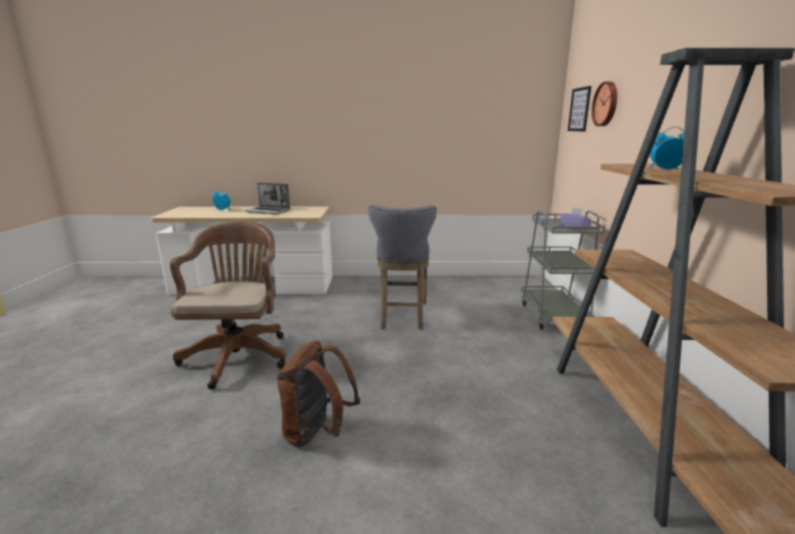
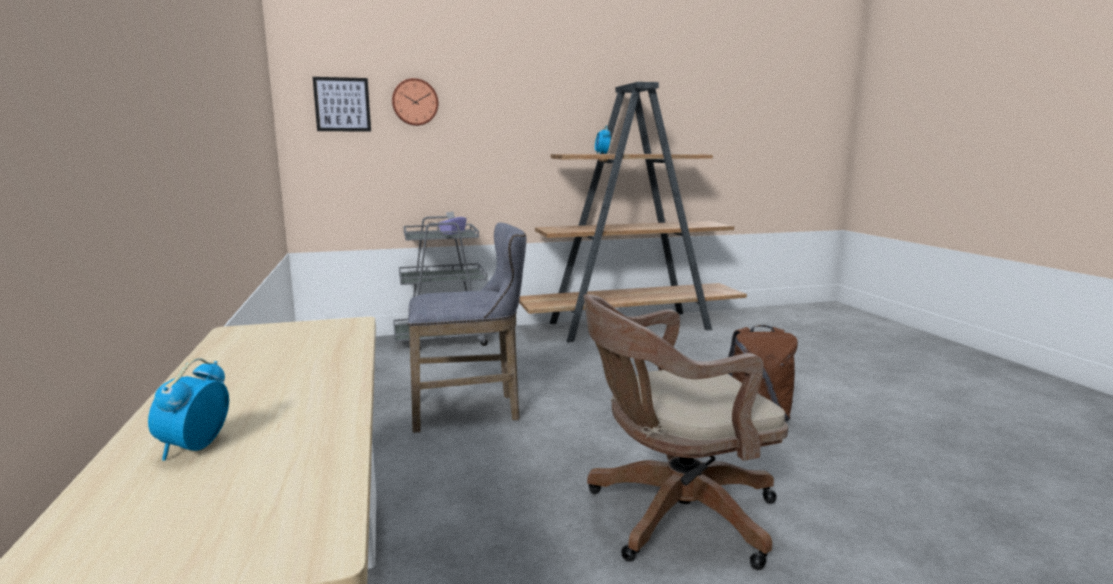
camera: 105 degrees left, 5 degrees down
(268, 211) = (271, 371): laptop -> none

